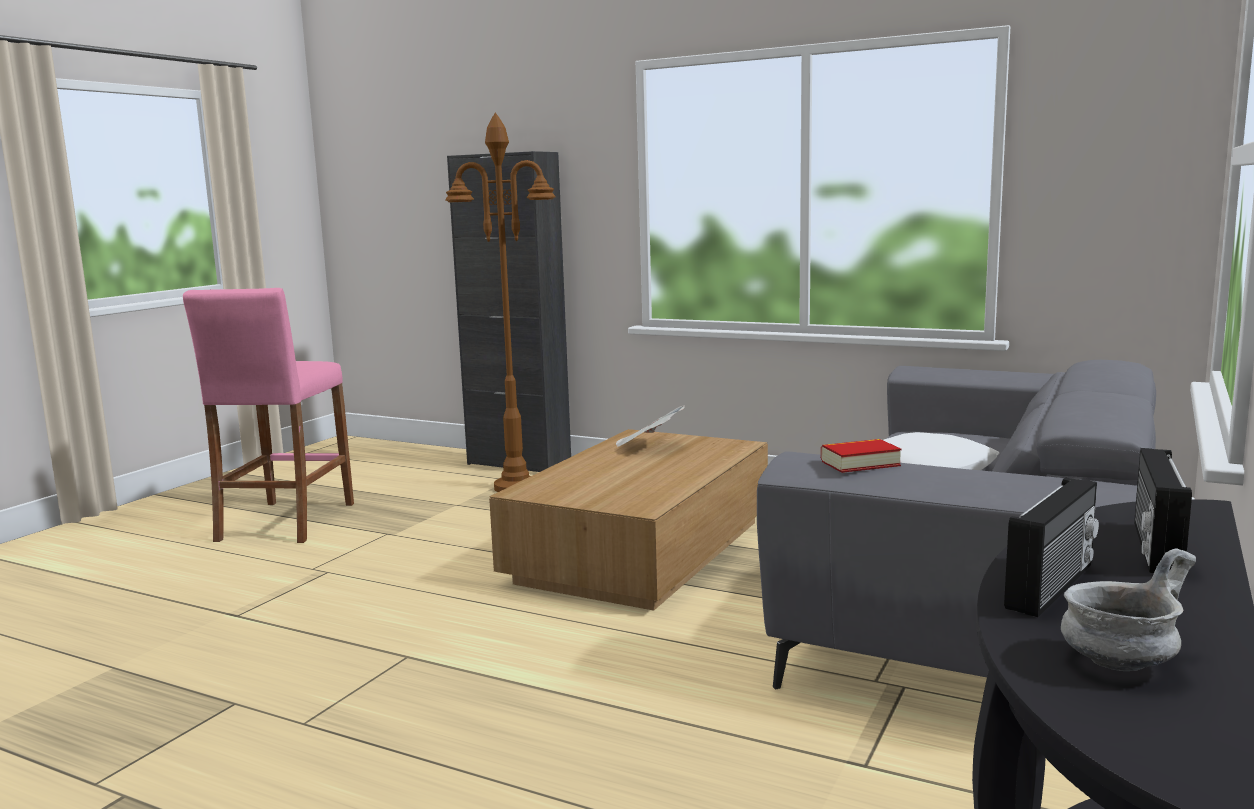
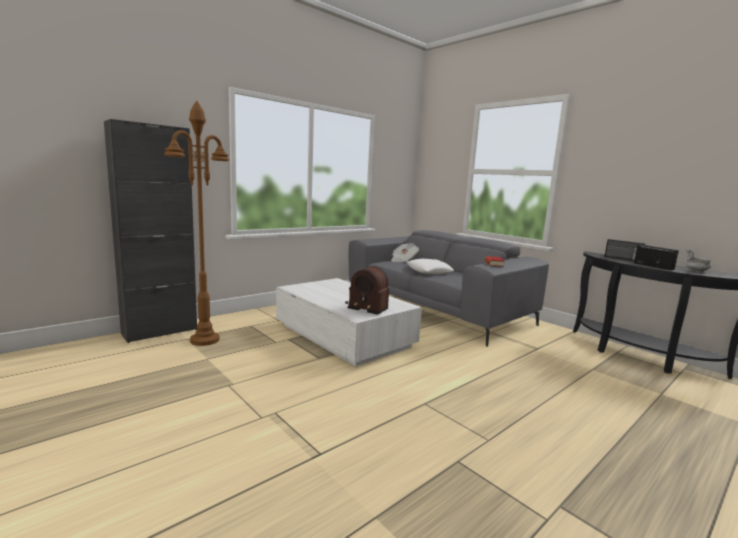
camera: 70 degrees left, 0 degrees up
(286, 522) = (135, 419): pink stool -> none
(596, 486) = (366, 306): none -> radio
(641, 551) = (344, 336): brown coffee table -> white coffee table
(648, 446) = (315, 290): newspaper -> newspaper (403, 260)

